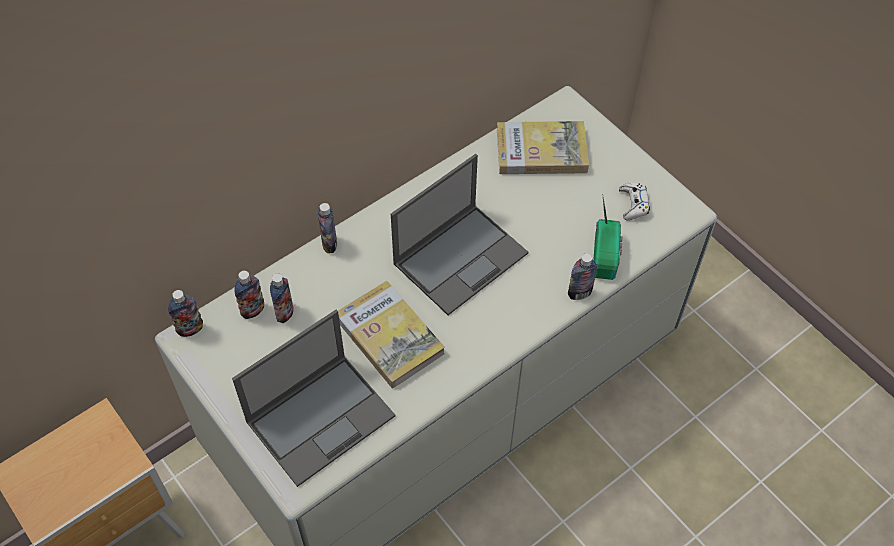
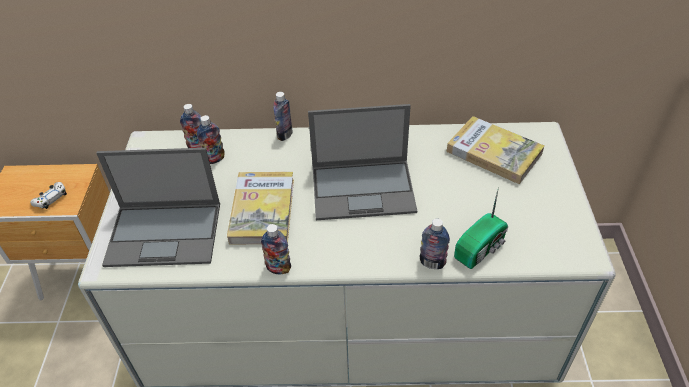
camera: 40 degrees right, 10 degrees down
(190, 329) = (153, 138): bottle -> bottle (278, 268)
(633, 204) = (540, 225): white game controller -> white game controller (51, 199)

